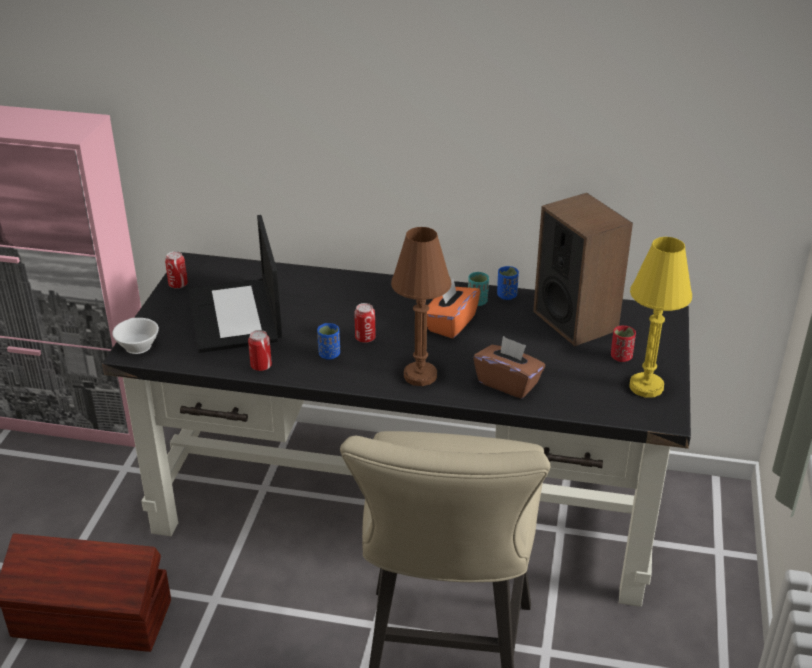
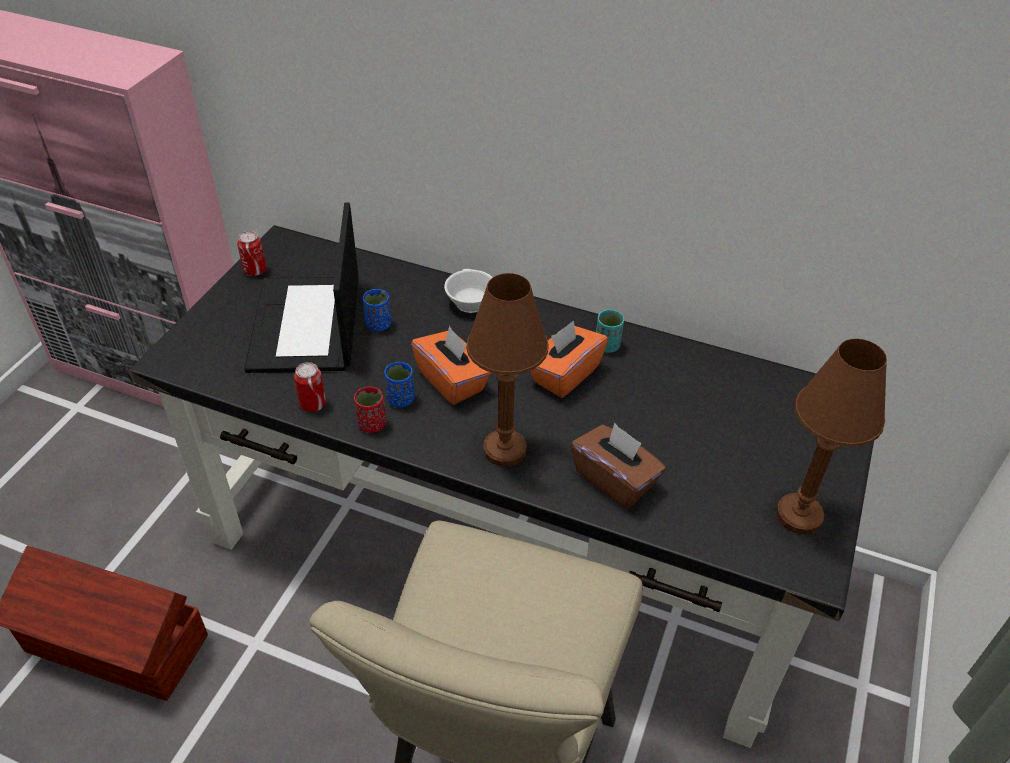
camera: 10 degrees right, 10 degrees up
(136, 345) = (176, 351): white cup -> white cup (468, 302)
(365, 338) = (452, 381): can -> orange tissue box
(506, 295) = (646, 342): blue cup -> blue cup (378, 325)
(575, 320) = (726, 393): speaker -> none
(621, 357) = (774, 461): red cup -> red cup (372, 424)
(646, 387) = (799, 515): yellow table lamp -> brown table lamp

